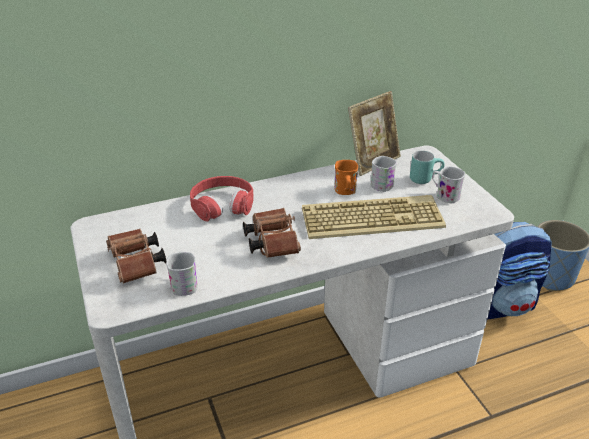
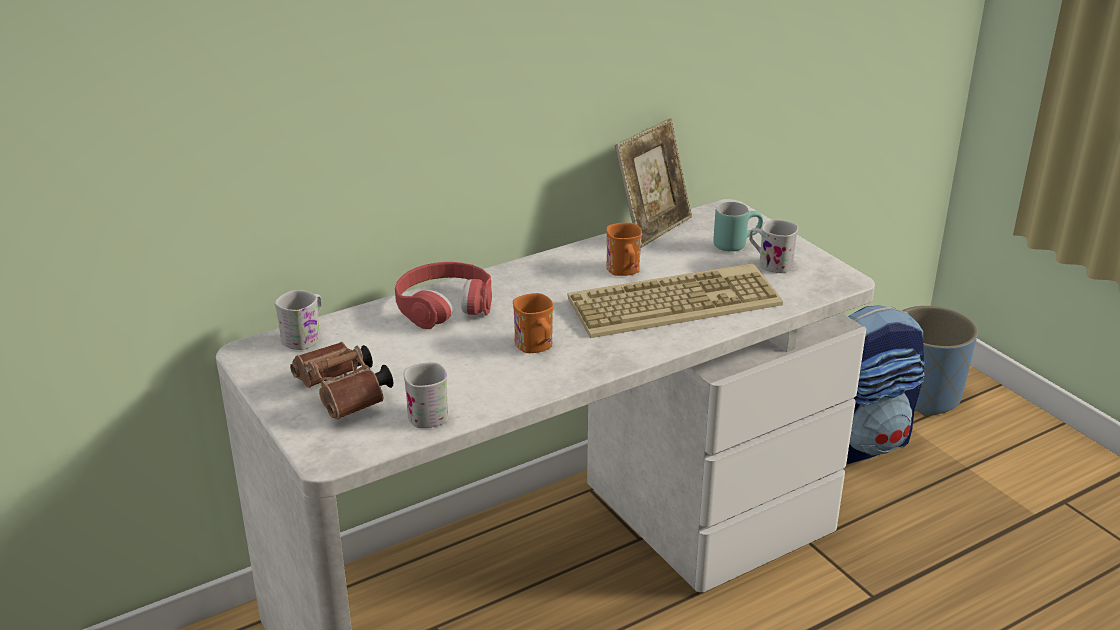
camera: 10 degrees left, 5 degrees down
(271, 242) = (536, 347): brown binoculars -> orange mug
(384, 184) = (678, 256): white mug -> white mug (305, 337)

